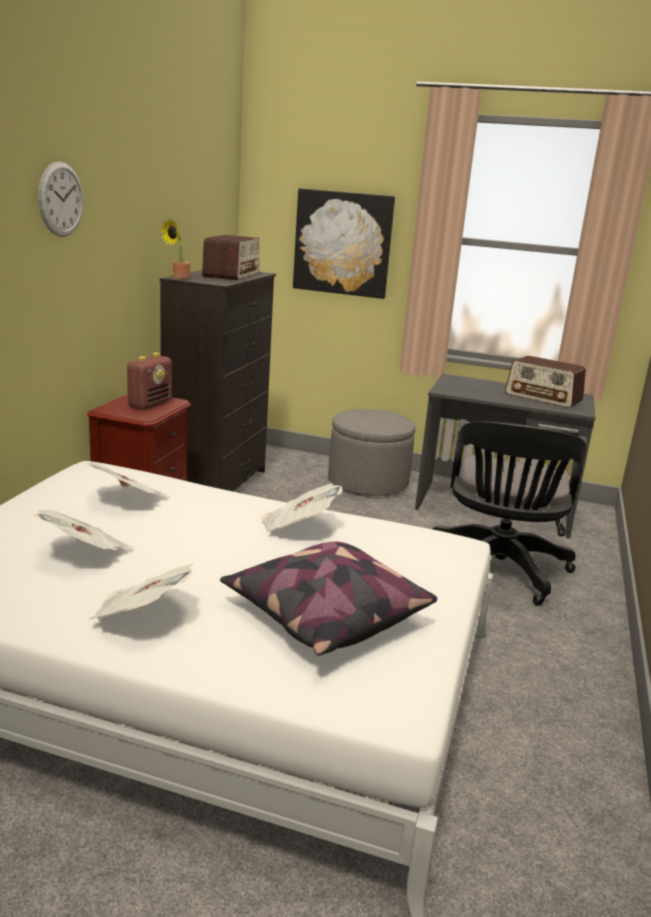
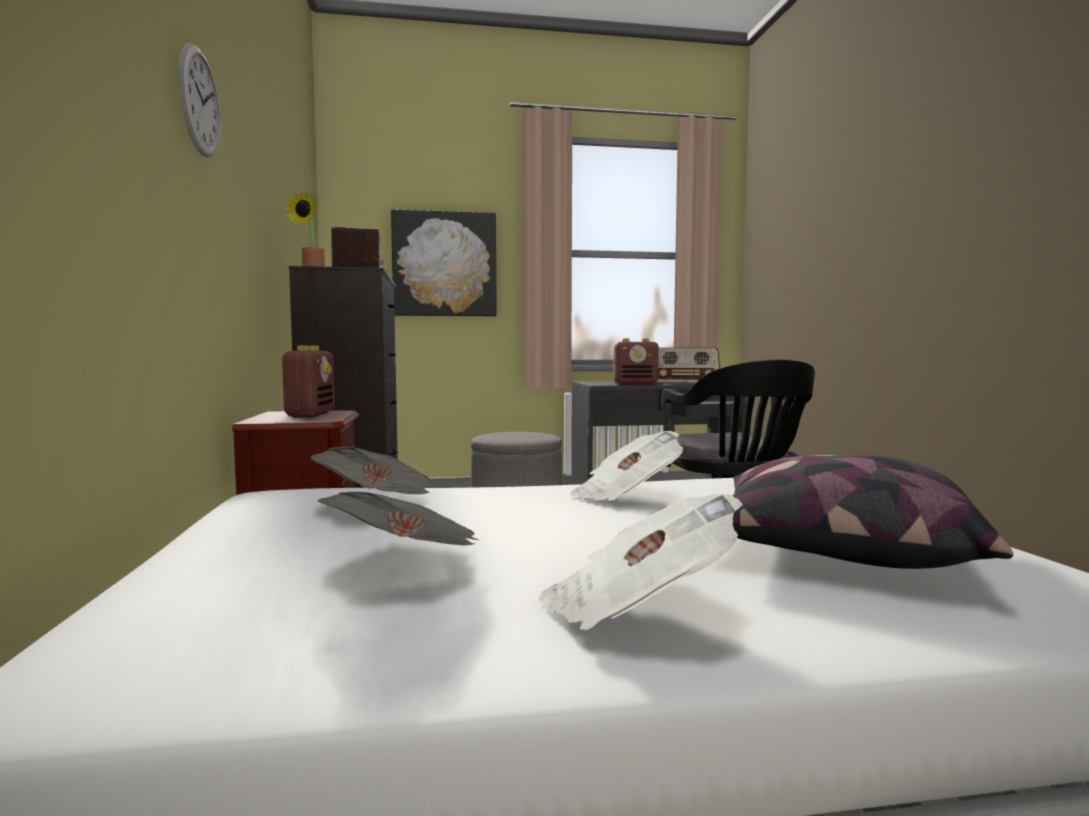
camera: 25 degrees left, 15 degrees down
(480, 395) = (636, 384): none -> radio

